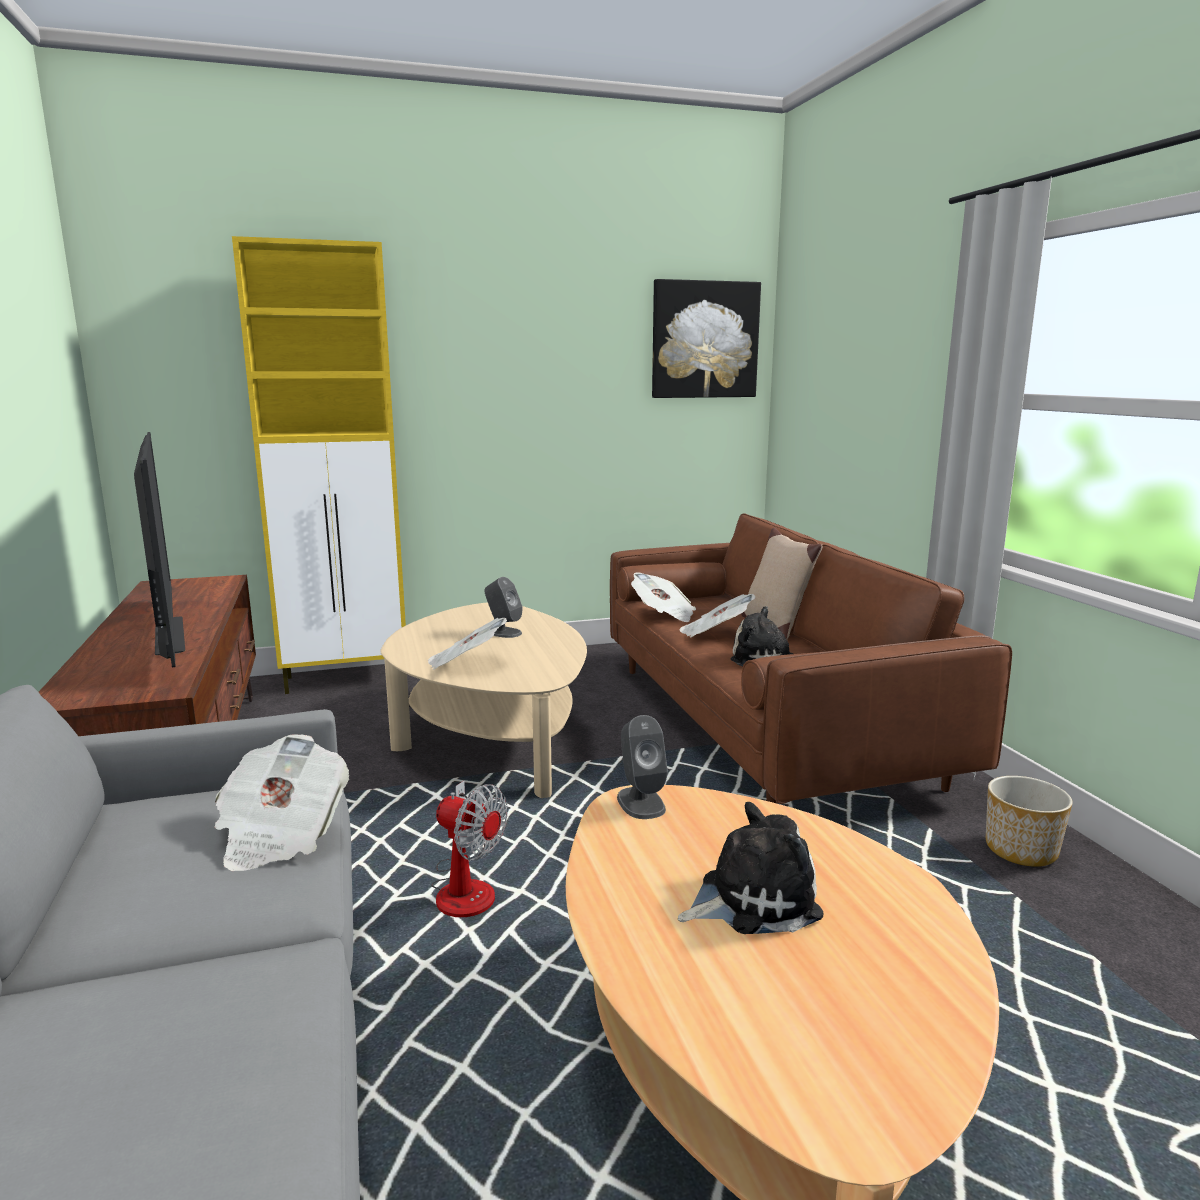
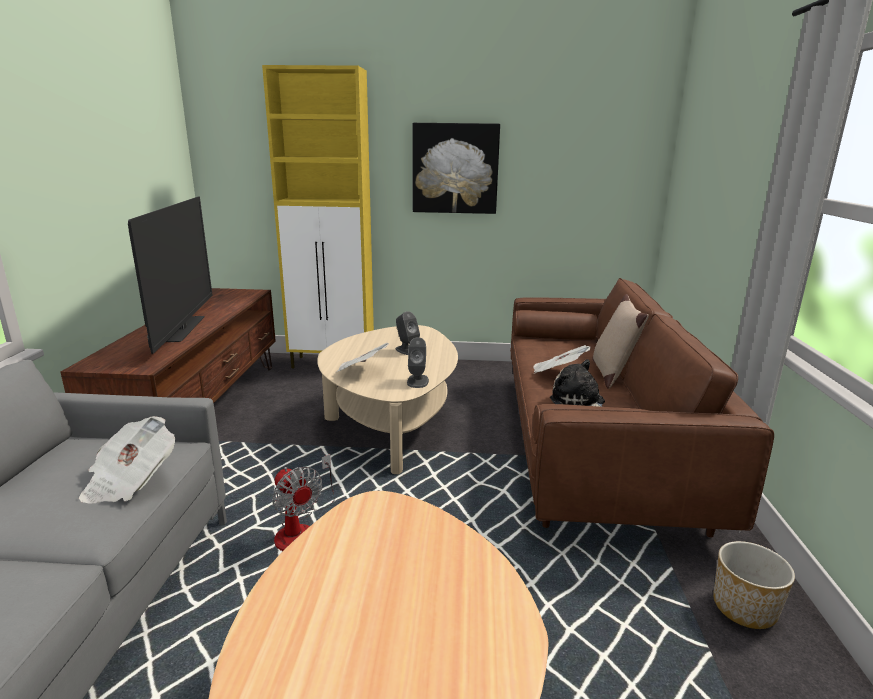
camera: 20 degrees right, 5 degrees up
(640, 802) = (378, 507): grey speaker -> grey speaker (418, 381)
(664, 614) = (533, 351): newspaper -> none
(704, 340) = (614, 136): picture -> picture (455, 168)
(752, 900) = (384, 614): plush toy -> none

